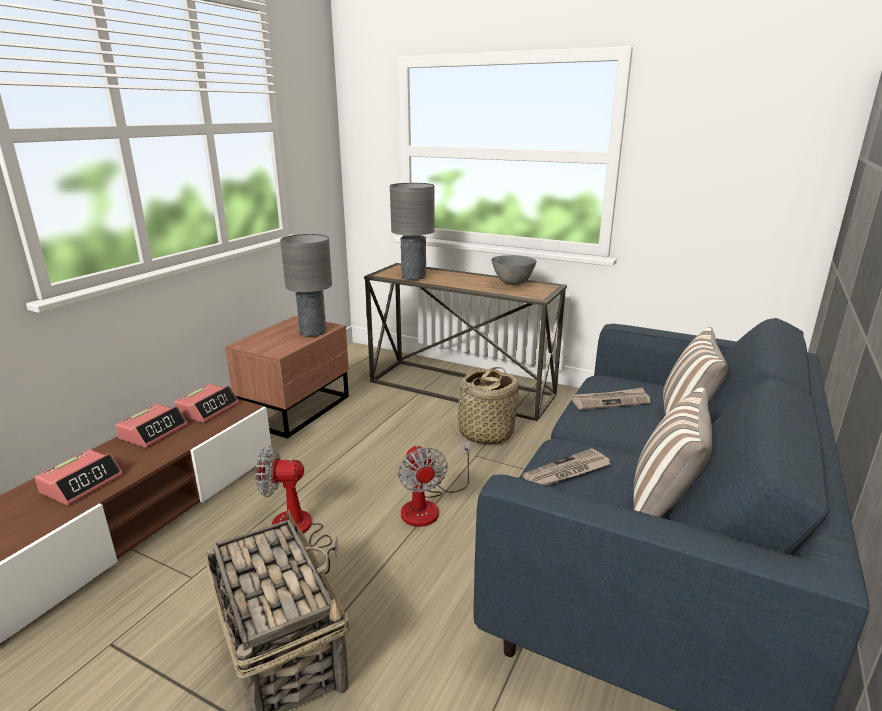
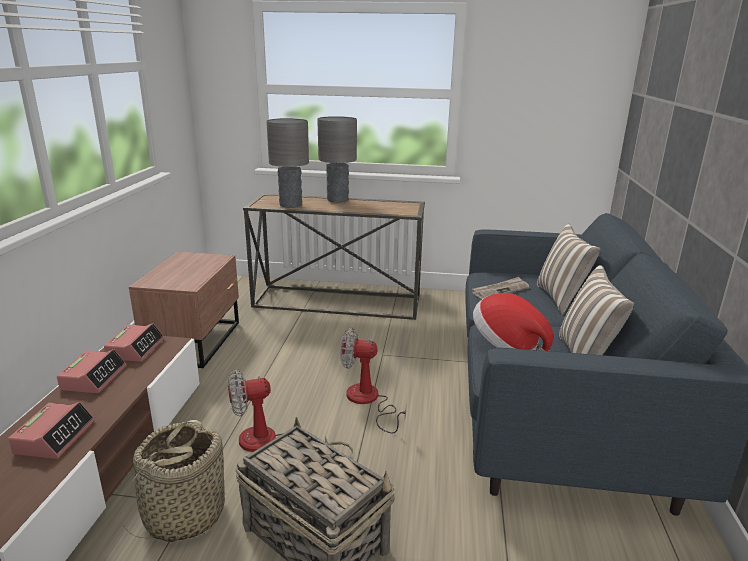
camera: 20 degrees left, 0 degrees up
(312, 332) = (208, 264): grey table lamp -> grey table lamp (337, 200)
(429, 506) = (368, 401): fan -> fan turned 135 degrees clockwise
(485, 433) = (379, 335): basket -> basket (184, 514)
(513, 283) = (381, 204): grey bowl -> none
(567, 472) = (506, 345): newspaper -> hat

